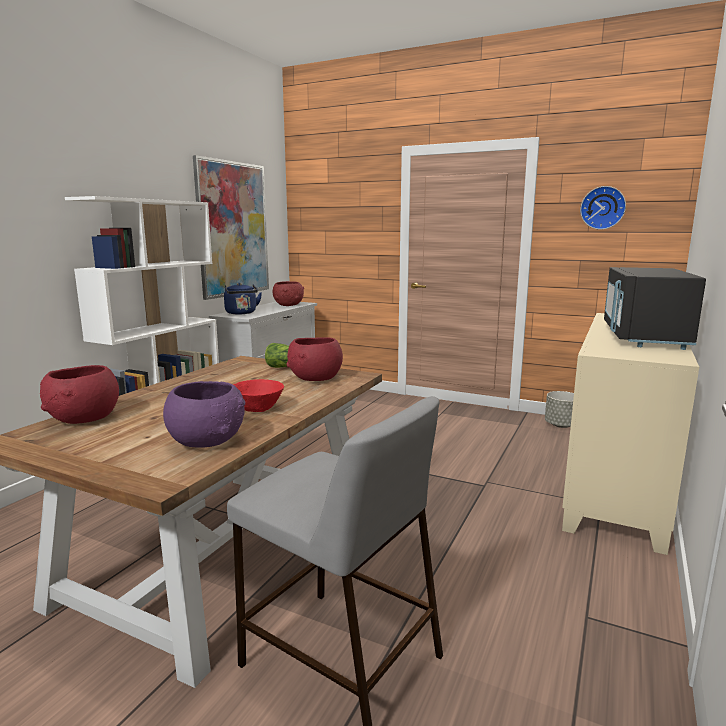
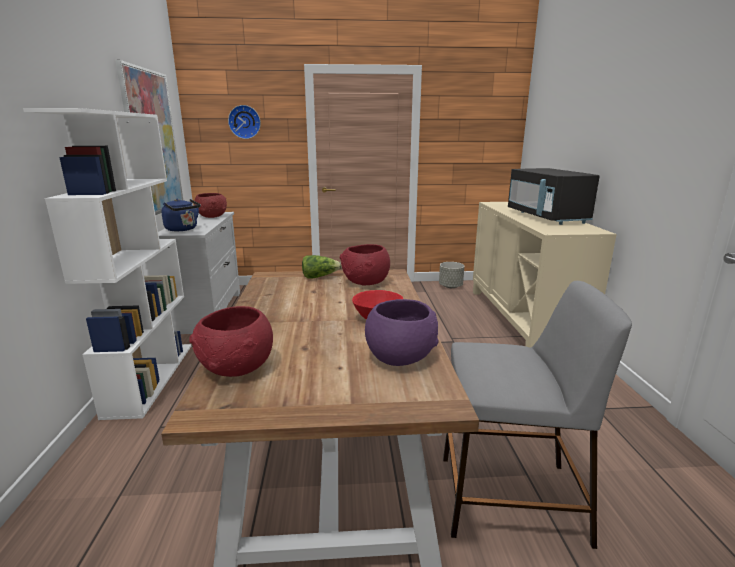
camera: 30 degrees left, 5 degrees up
(602, 208) = (468, 123): wall clock -> wall clock (245, 122)

